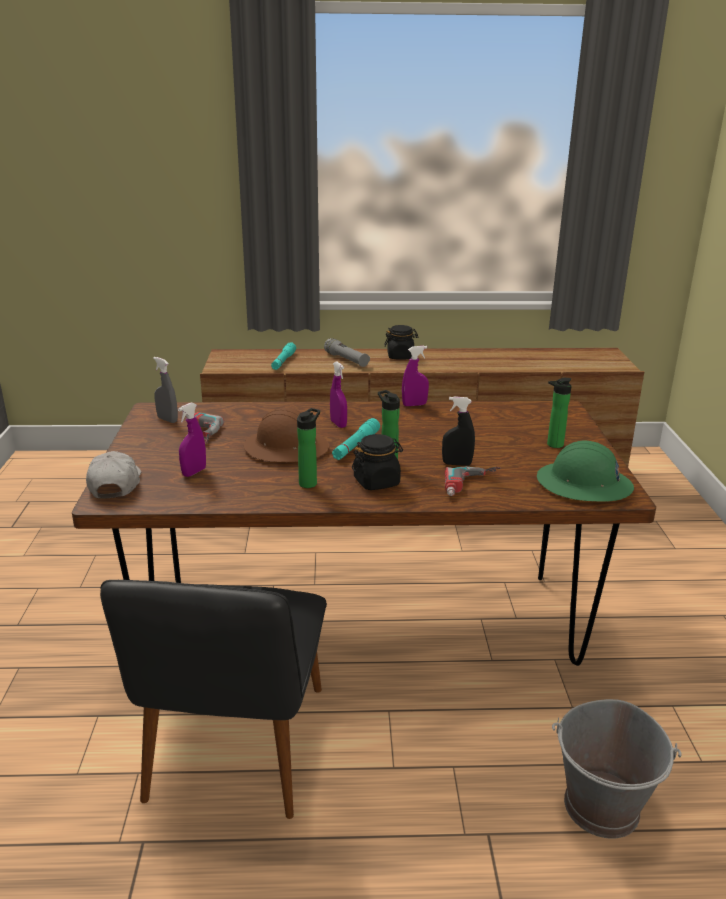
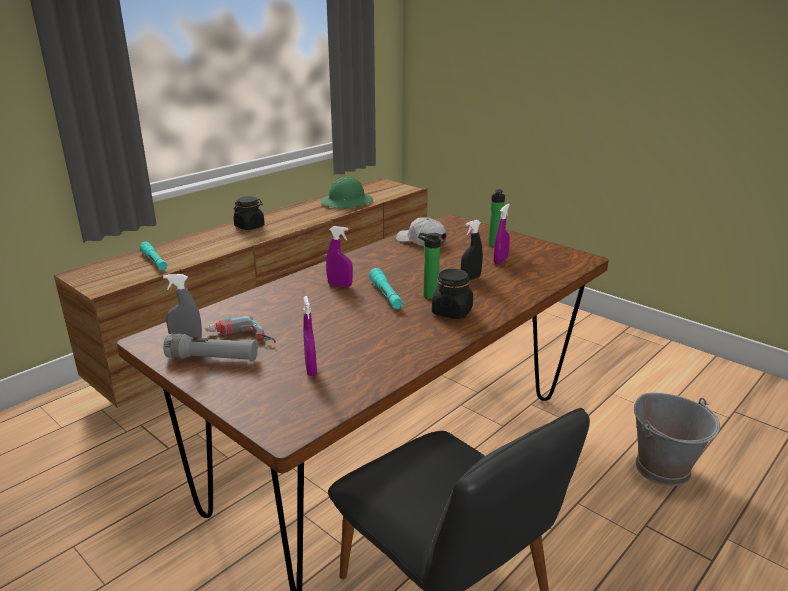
camera: 45 degrees left, 0 degrees up
(115, 484) = (263, 413): white cap -> white cap (421, 241)
(286, 448) = (342, 318): brown hard hat -> none
(309, 483) = (412, 333): bottle -> none
(346, 360) = (210, 242): grey flashlight -> grey flashlight (212, 358)
(414, 405) = (362, 252): purple spray bottle -> purple spray bottle (500, 261)
(473, 486) = (508, 287): power drill -> none
(584, 485) = (555, 261): green hard hat -> green hard hat (347, 202)

